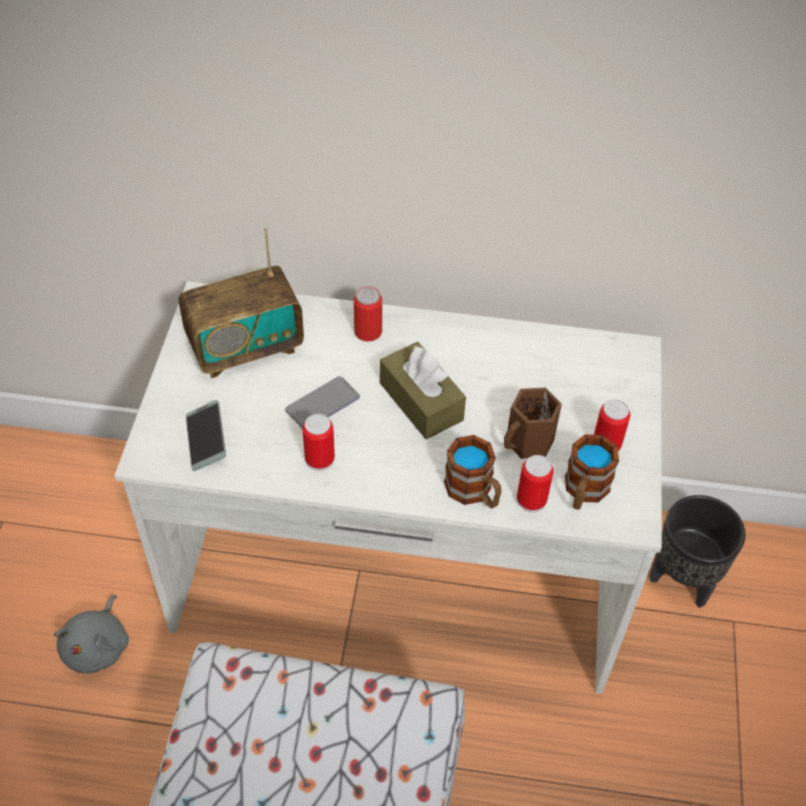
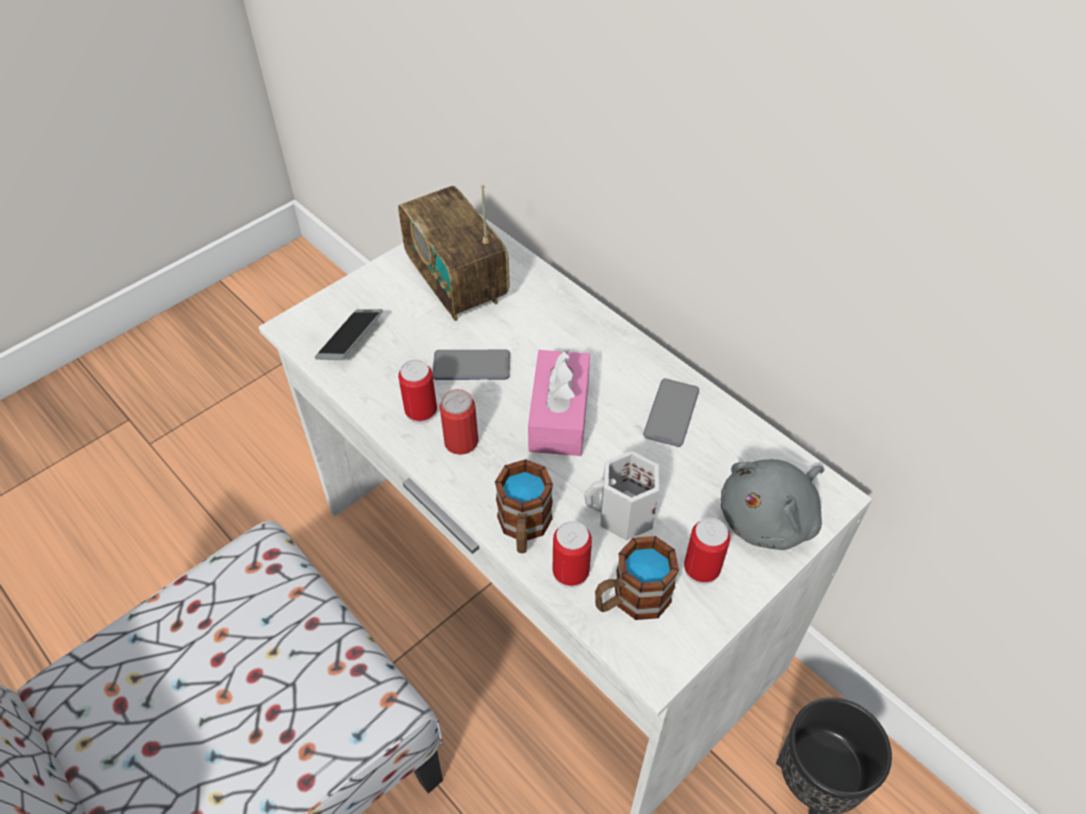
camera: 40 degrees right, 0 degrees up
(98, 646) = (275, 488): grey plush toy -> grey plush toy (770, 518)
(245, 348) = (457, 283): radio -> radio turned 45 degrees clockwise
(368, 332) = (573, 327): can -> can (461, 442)
(421, 401) = (559, 415): brown tissue box -> pink tissue box
(493, 355) = (671, 413): none -> phone
(529, 442) = (623, 516): brown mug -> white mug

